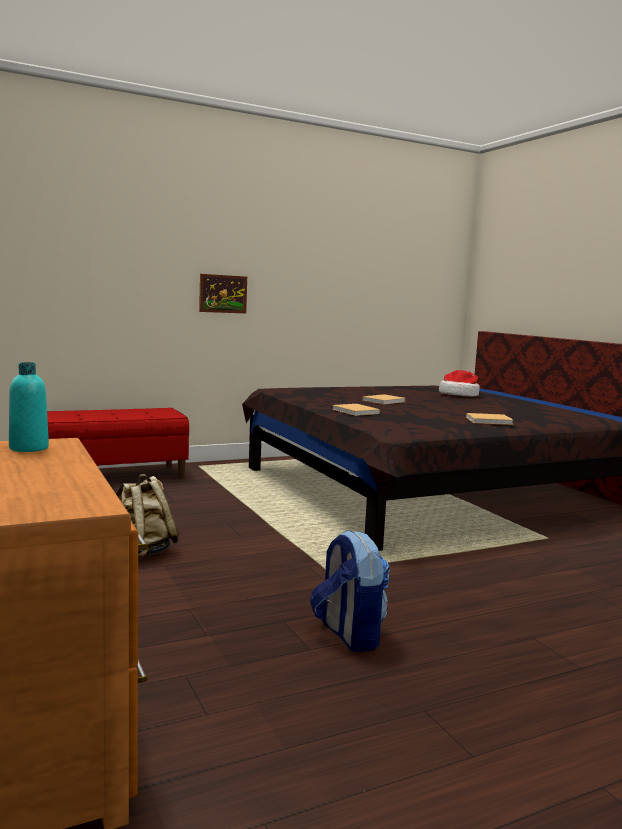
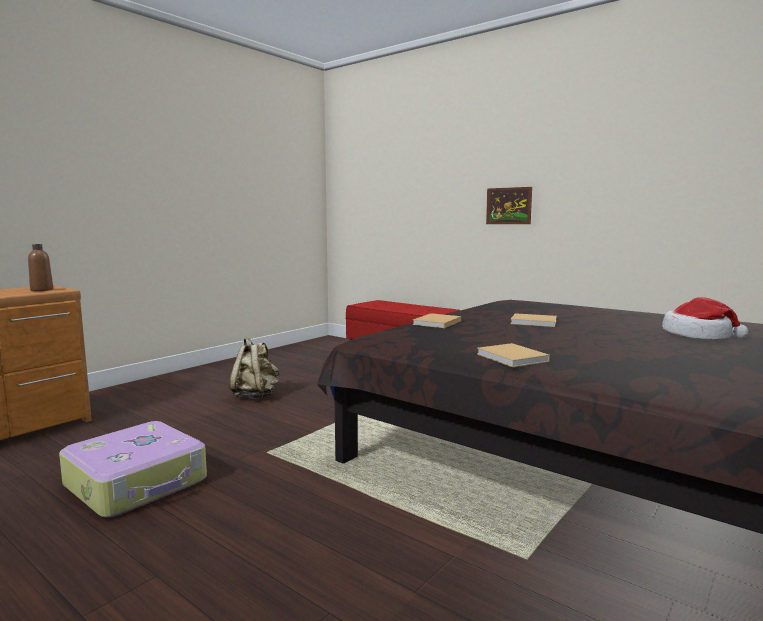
camera: 65 degrees right, 0 degrees up
(29, 448) = (42, 290): turquoise bottle -> brown bottle
(348, 634) = (138, 483): backpack -> suitcase

